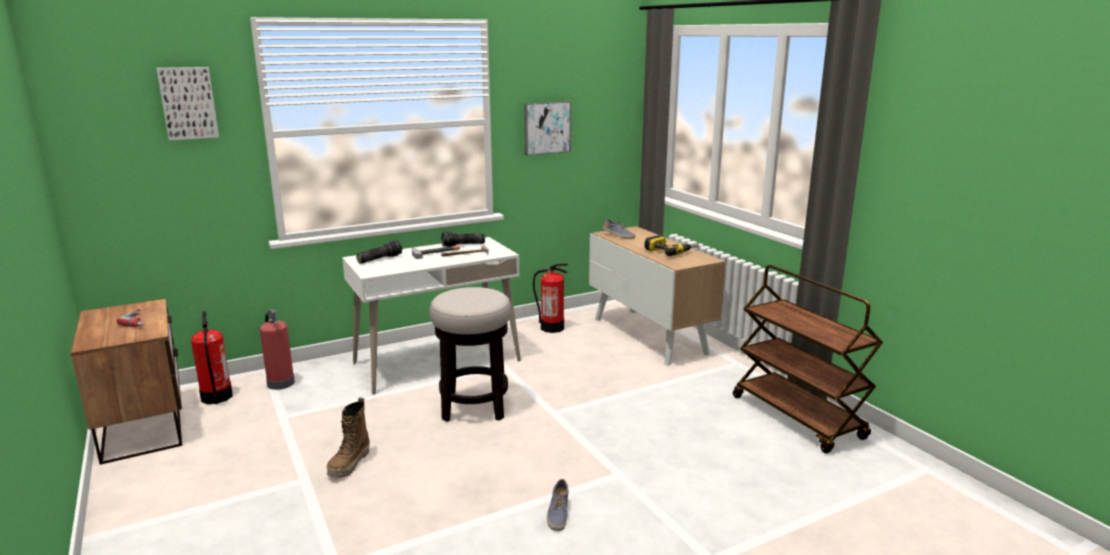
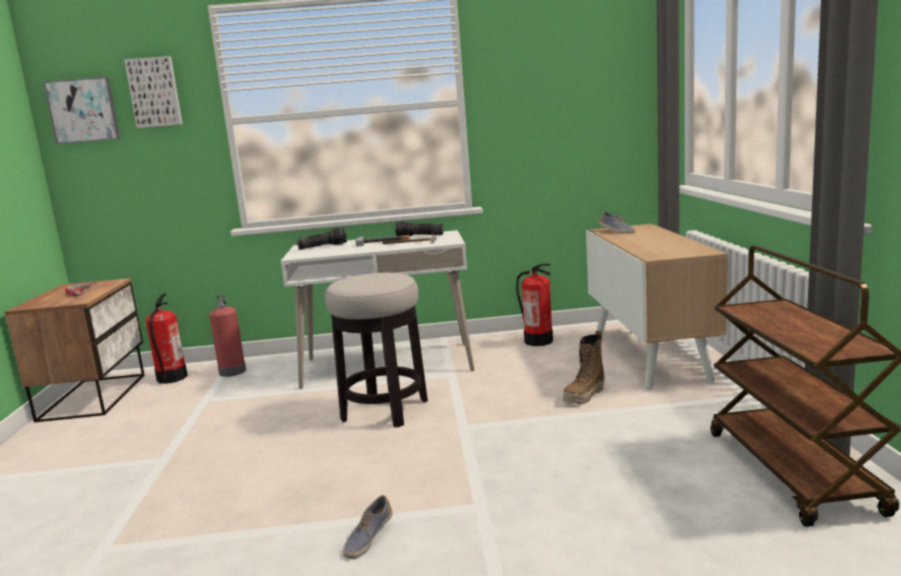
camera: 25 degrees right, 5 degrees down
(350, 464) = (215, 451): boot -> boot (585, 396)
(546, 127) = (535, 108): picture -> picture (83, 110)
(671, 251) = (664, 244): power drill -> none

